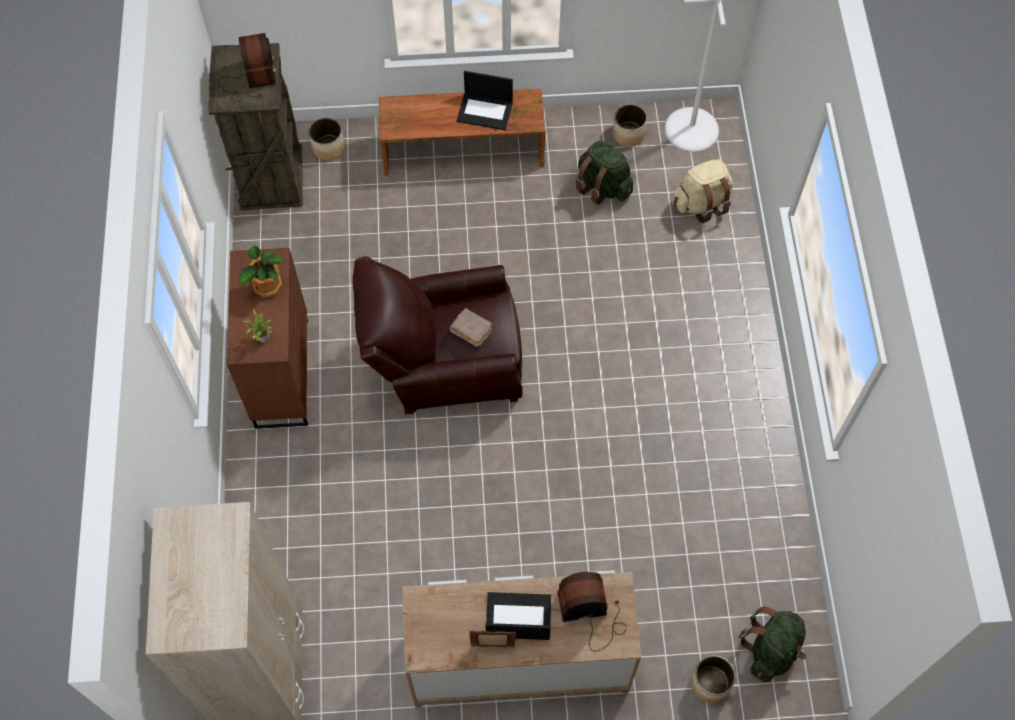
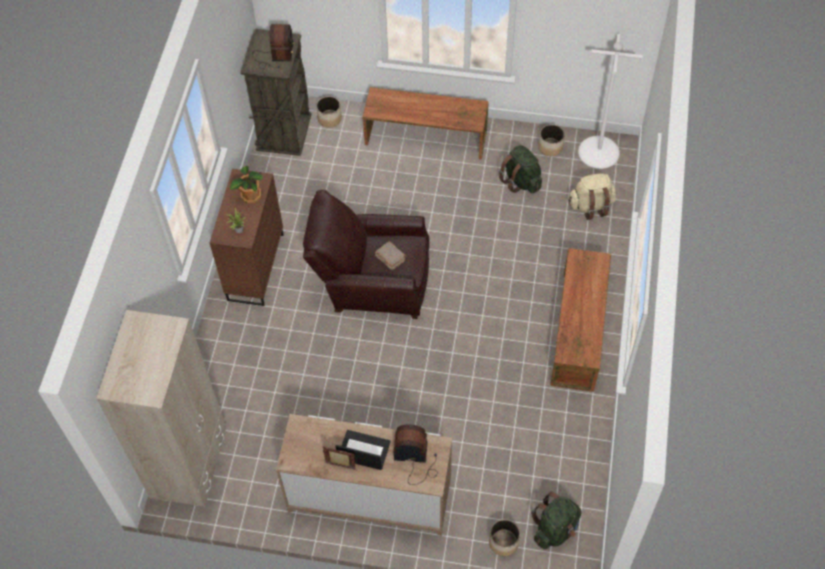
camera: 15 degrees right, 5 degrees down
(485, 111) = (443, 110): laptop -> none
(731, 375) = (579, 331): none -> brown bench

